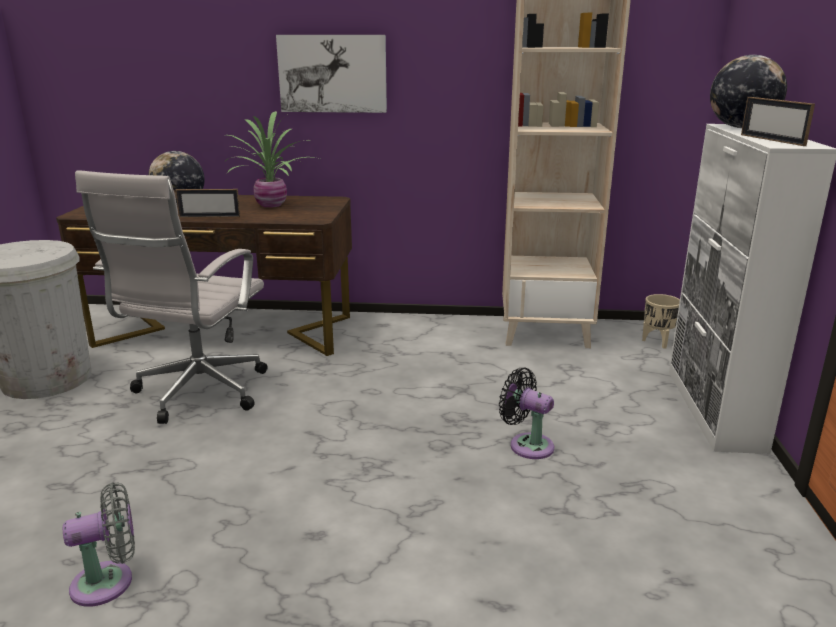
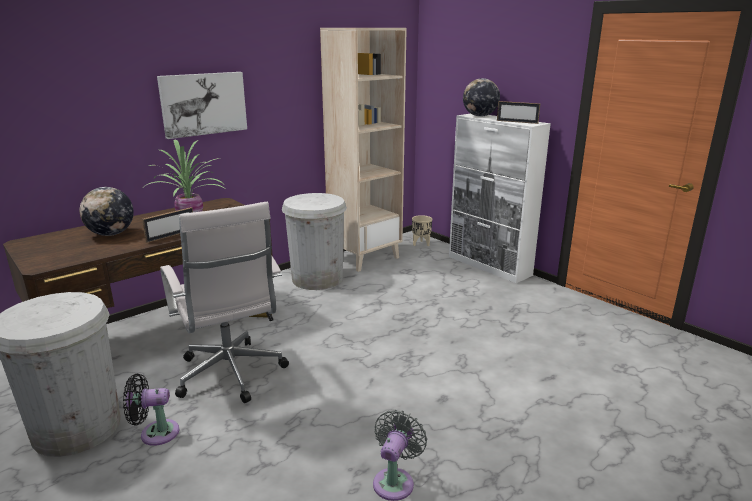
camera: 45 degrees left, 0 degrees up
(445, 336) = (317, 279): none -> white trash can
(527, 445) = (452, 313): black fan -> black fan (155, 433)

